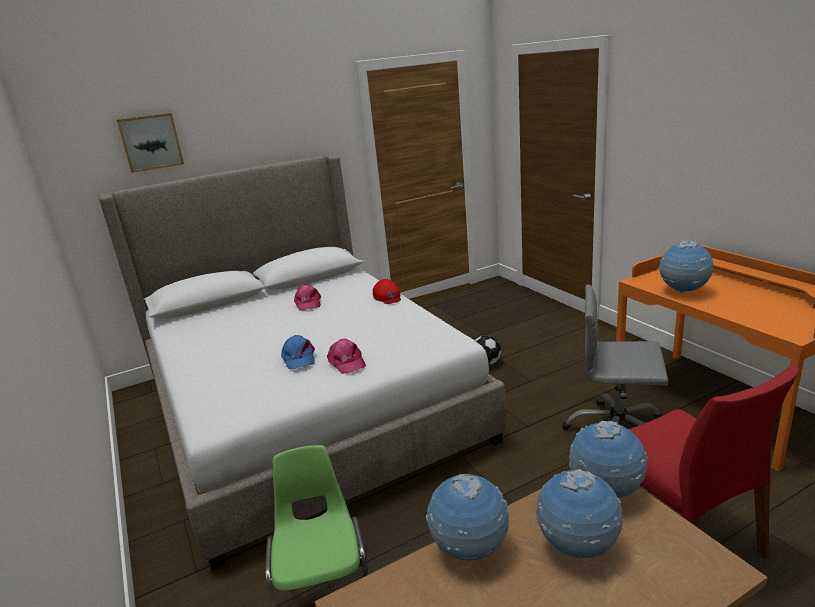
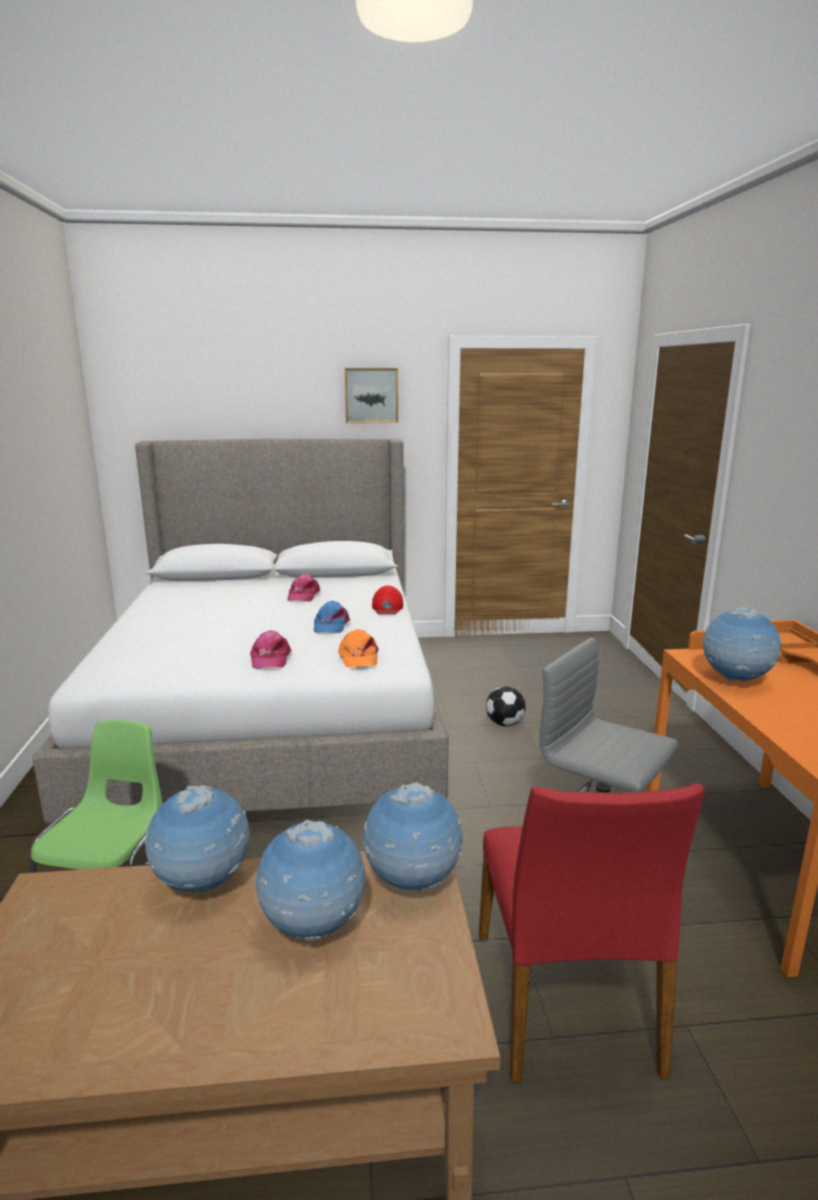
camera: 20 degrees right, 5 degrees down
(151, 142) = (203, 396): picture -> picture (371, 395)
(298, 358) = (230, 642): blue cap -> blue cap (330, 625)
(414, 342) = (358, 657): none -> orange cap

